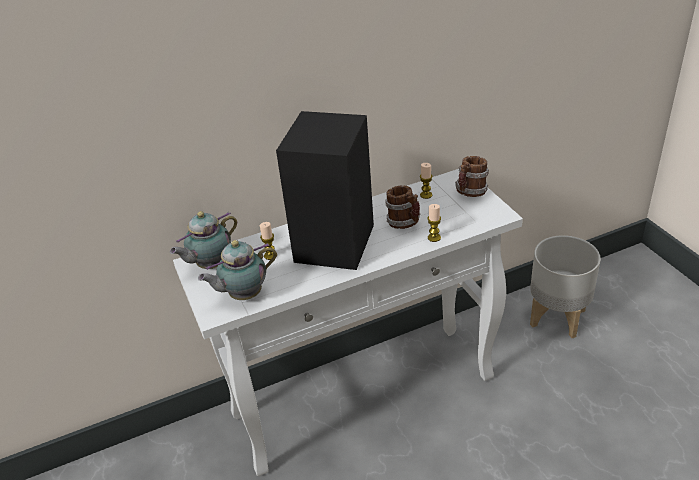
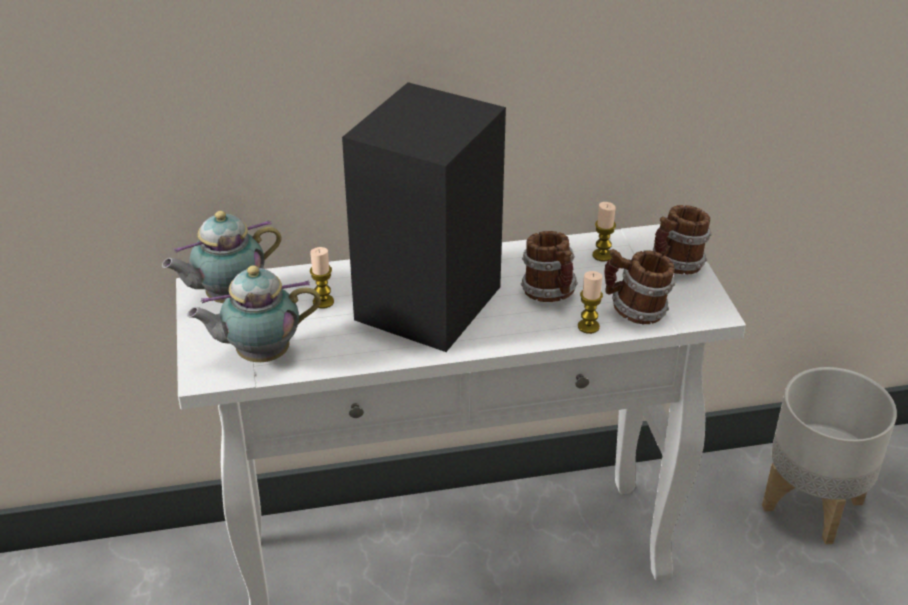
camera: 10 degrees right, 0 degrees up
(457, 223) = (635, 311): none -> mug

